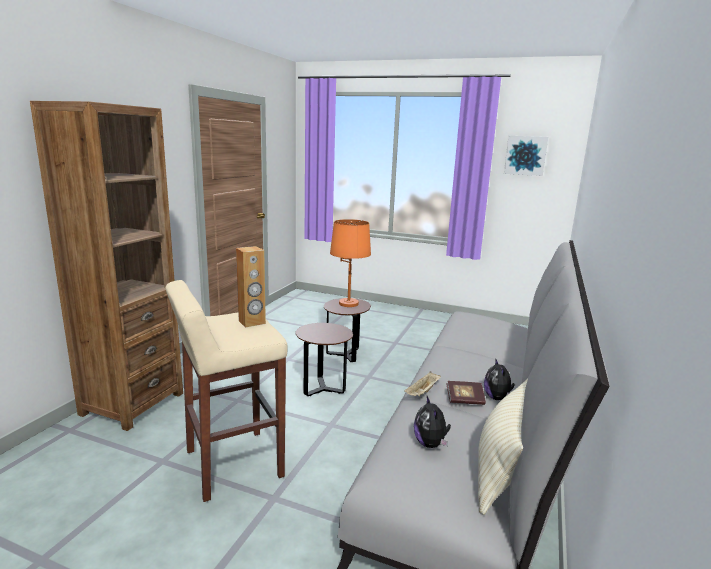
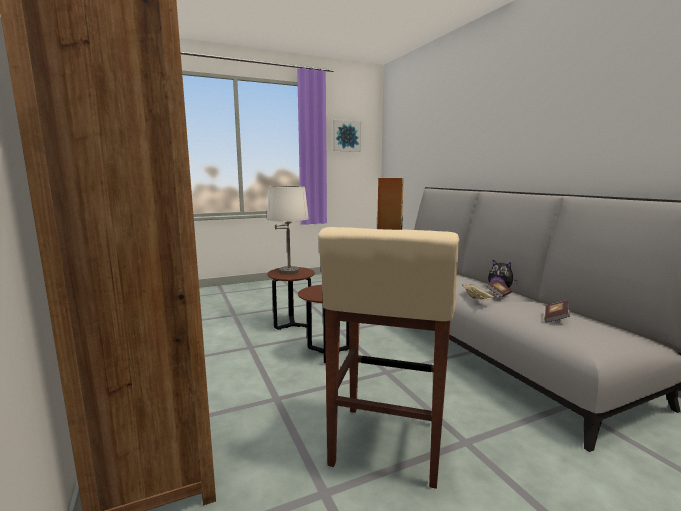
camera: 45 degrees left, 5 degrees down
(349, 303) = (289, 271): orange table lamp -> white table lamp
(430, 444) = (556, 318): plush toy -> book
(502, 469) = (589, 317): beige pillow -> none

